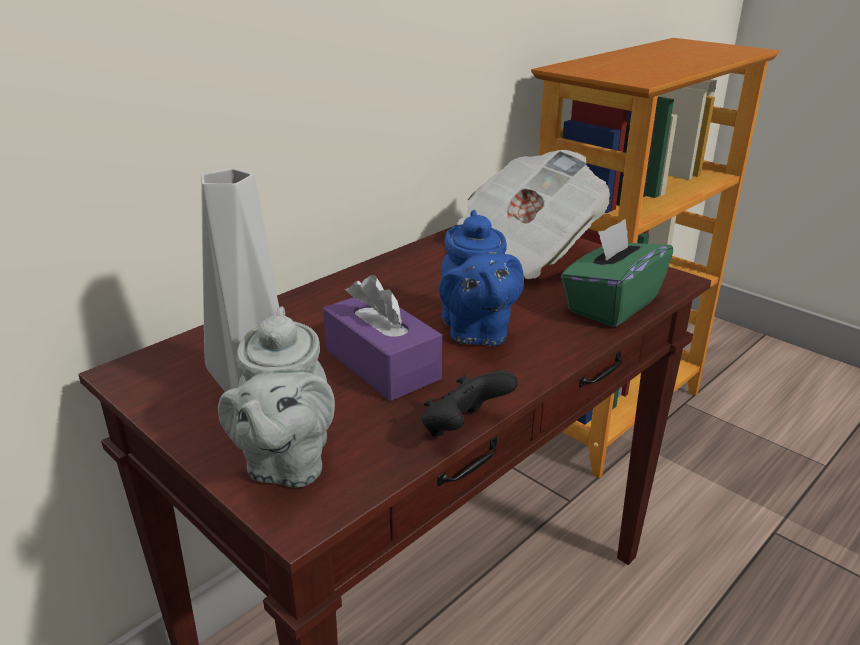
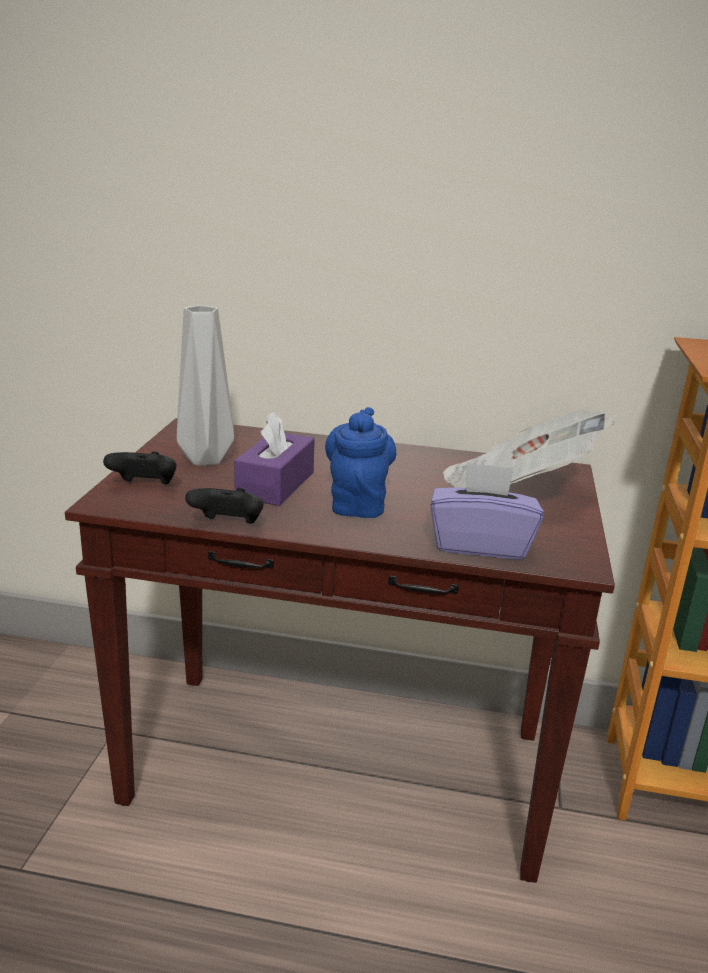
camera: 55 degrees right, 5 degrees down
(286, 462) = (144, 487): grey teapot -> black game controller
(476, 332) = (358, 503): blue teapot -> blue teapot turned 135 degrees clockwise
(611, 305) = (480, 544): green tissue box -> purple tissue box

